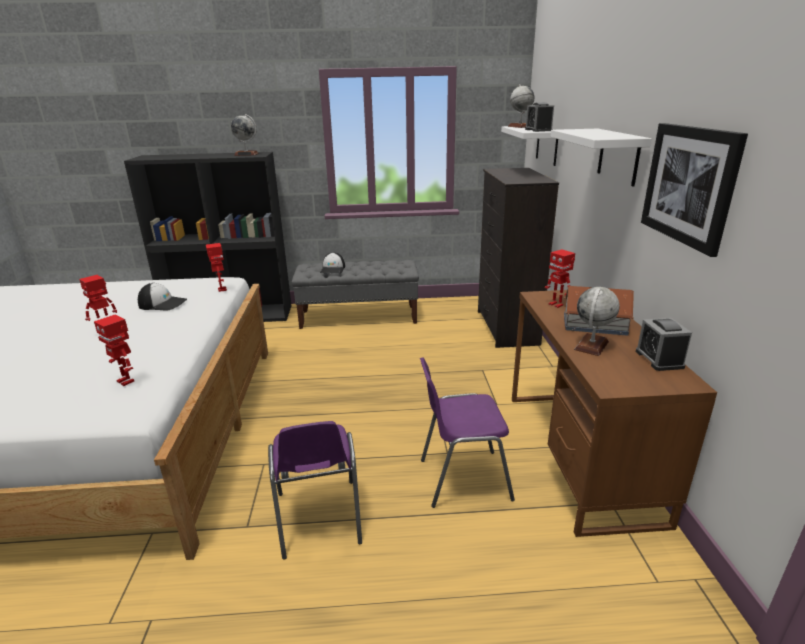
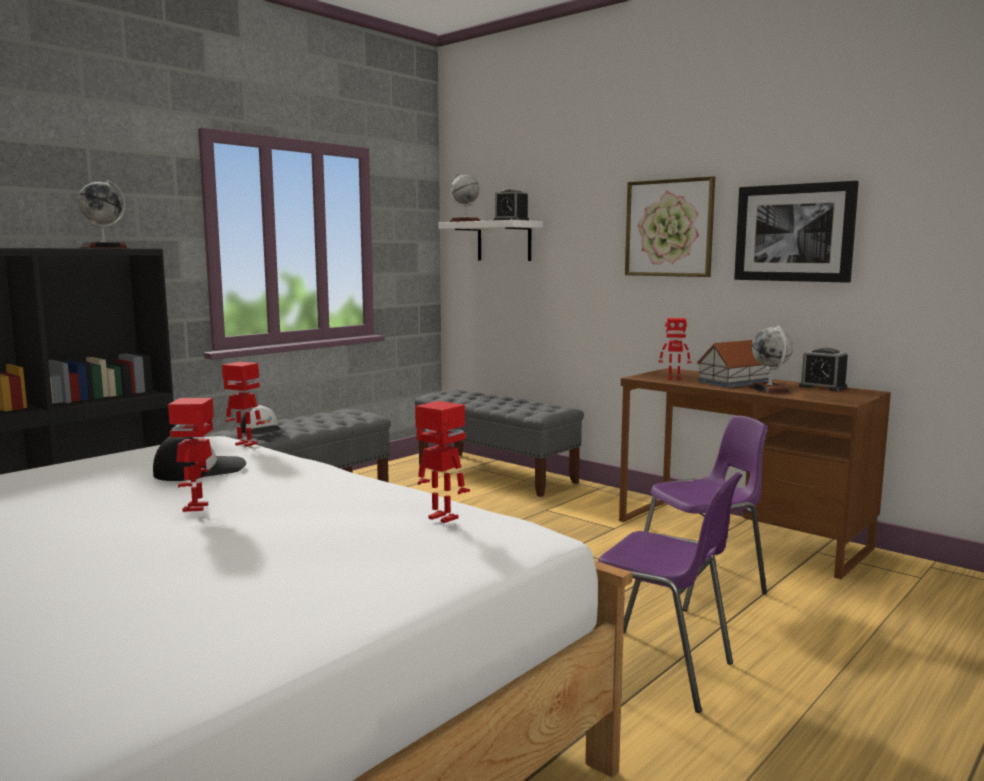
camera: 45 degrees left, 15 degrees down
(126, 381) = (441, 518): toy robot -> toy robot turned 135 degrees counterclockwise
(462, 479) = (702, 585): purple chair -> purple chair turned 150 degrees counterclockwise
(506, 328) = (496, 473): black dresser -> grey bench
(618, 156) = (669, 228): white shelf -> picture

